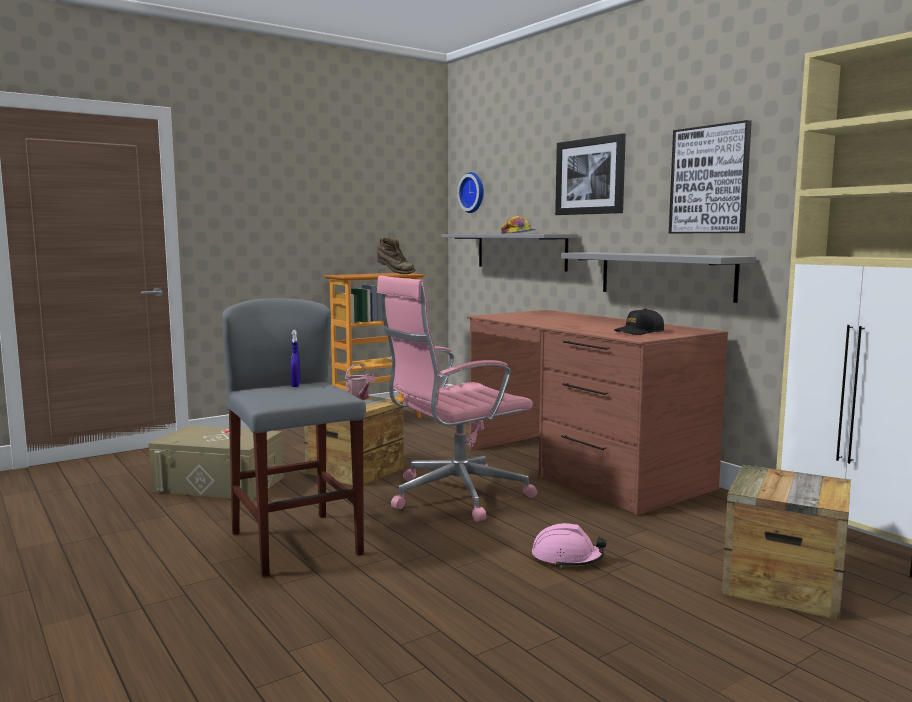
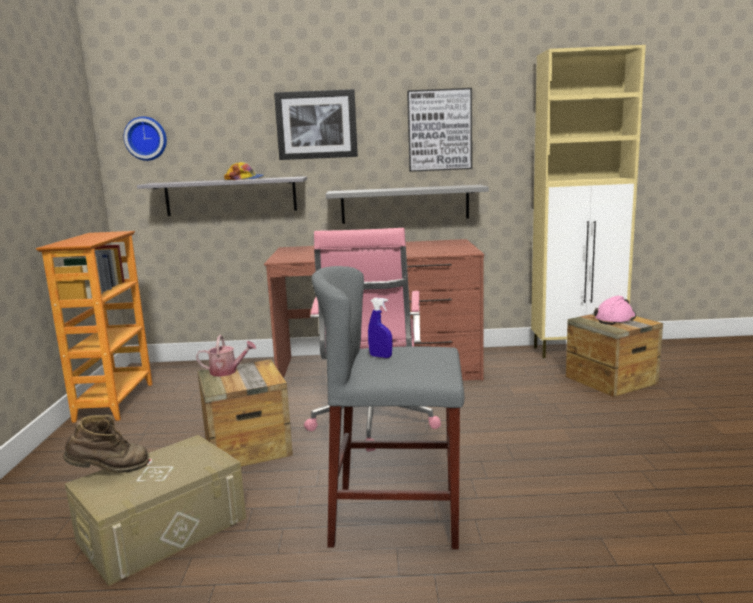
camera: 55 degrees left, 5 degrees up
(394, 273) = (99, 234): brown boot -> brown boot (110, 472)
(567, 558) = (530, 419): pink hard hat -> pink hard hat (615, 319)
(639, 332) = (442, 248): black cap -> none

